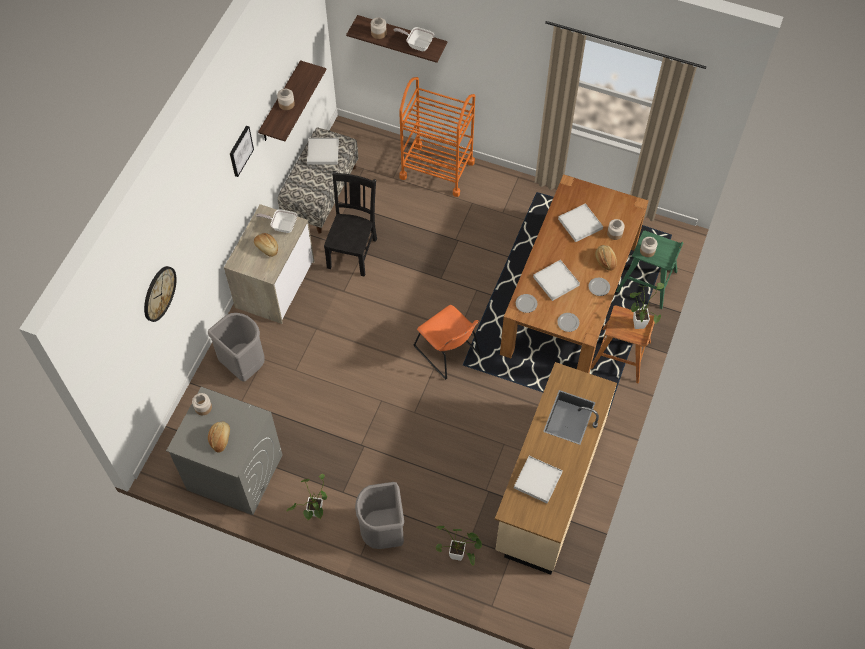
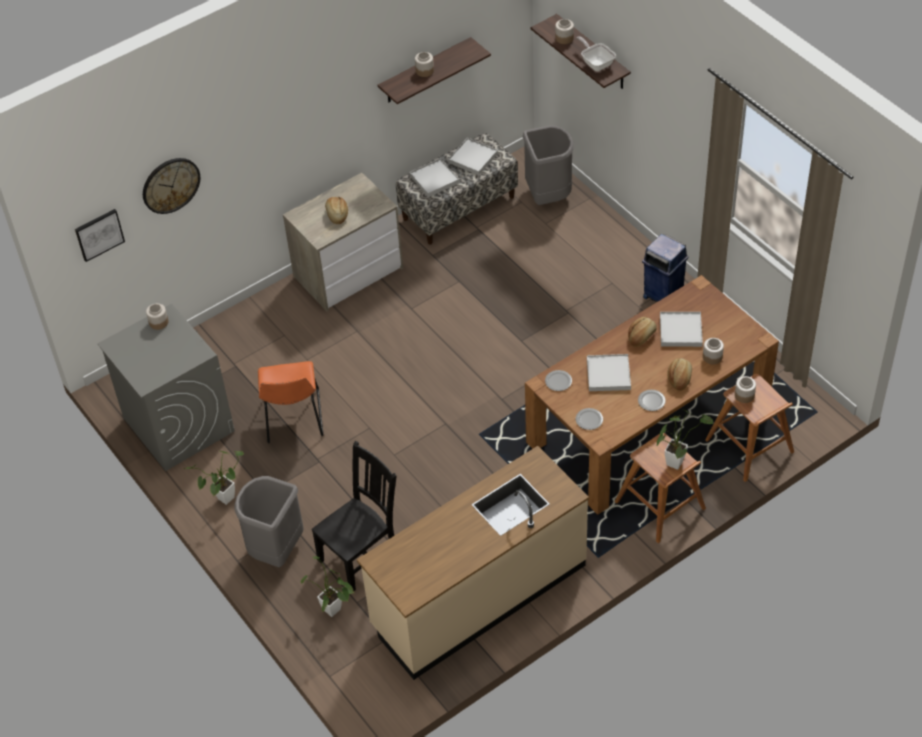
camera: 35 degrees right, 10 degrees down
(220, 439) = (152, 356): bread -> bread (641, 336)
(240, 151) = (342, 92): picture -> picture (99, 234)
(244, 365) = (261, 333): grey trash can -> grey trash can (548, 196)
(282, 226) = (367, 201): frying pan -> none
(353, 251) = (449, 276): black chair -> black chair (361, 555)
(437, 169) = (599, 235): orange cart -> none
(448, 352) = (473, 415): orange chair -> orange chair (293, 419)
(512, 195) = (663, 294): none -> blue trash can
(538, 480) = (428, 547): white tray -> white tray (434, 179)
(647, 282) = (749, 447): green stool -> brown stool

